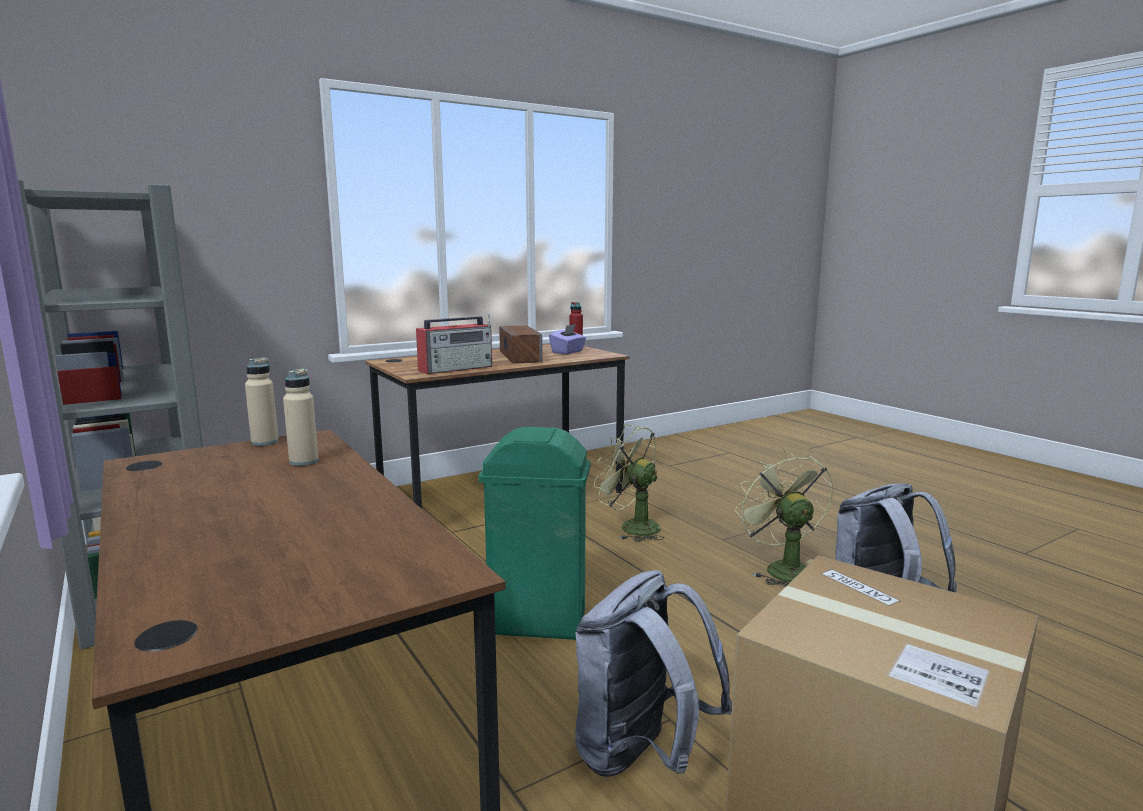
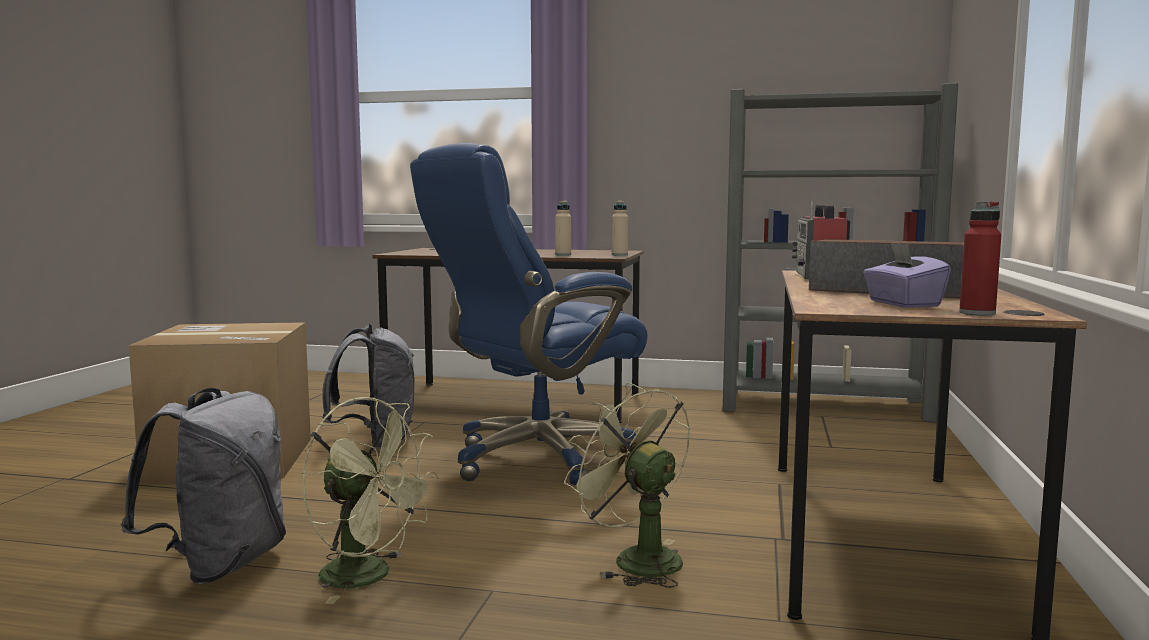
camera: 135 degrees right, 5 degrees down
(539, 624) = (534, 461): green trash can -> blue office chair
(631, 527) = (635, 559): green fan -> green fan turned 120 degrees counterclockwise

